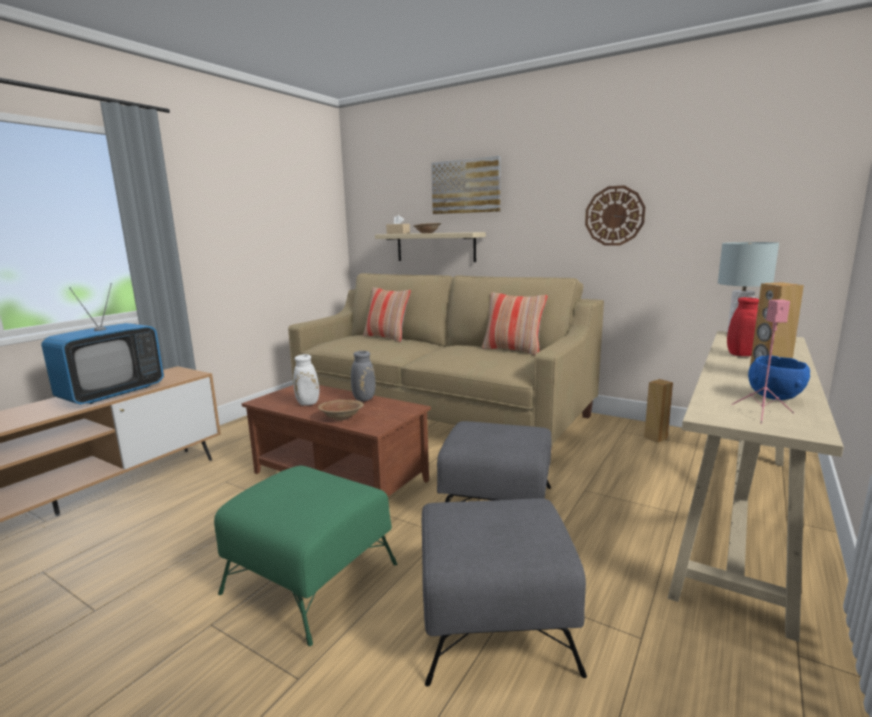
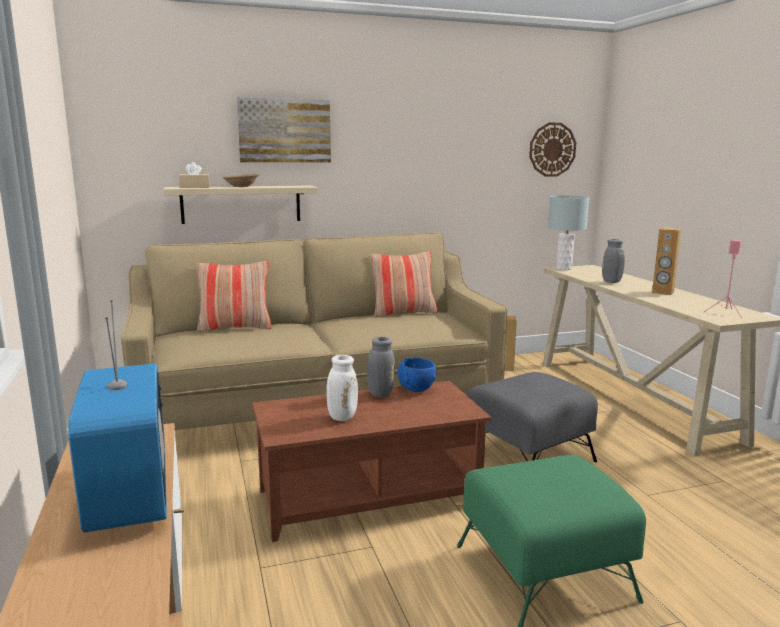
camera: 50 degrees left, 0 degrees up
(341, 418) = (417, 416): brown bowl -> none
(492, 620) = (670, 516): grey ottoman -> none
(614, 216) = (446, 171): wall clock -> wall clock (552, 149)
(739, 355) = (611, 282): red vase -> grey vase
(774, 397) = (702, 303): blue bowl -> blue bowl (416, 390)

